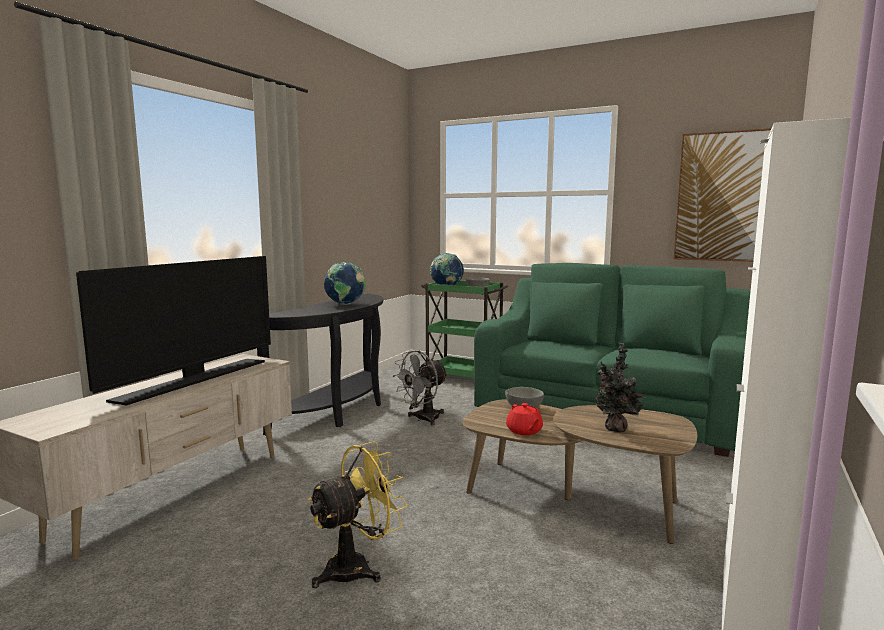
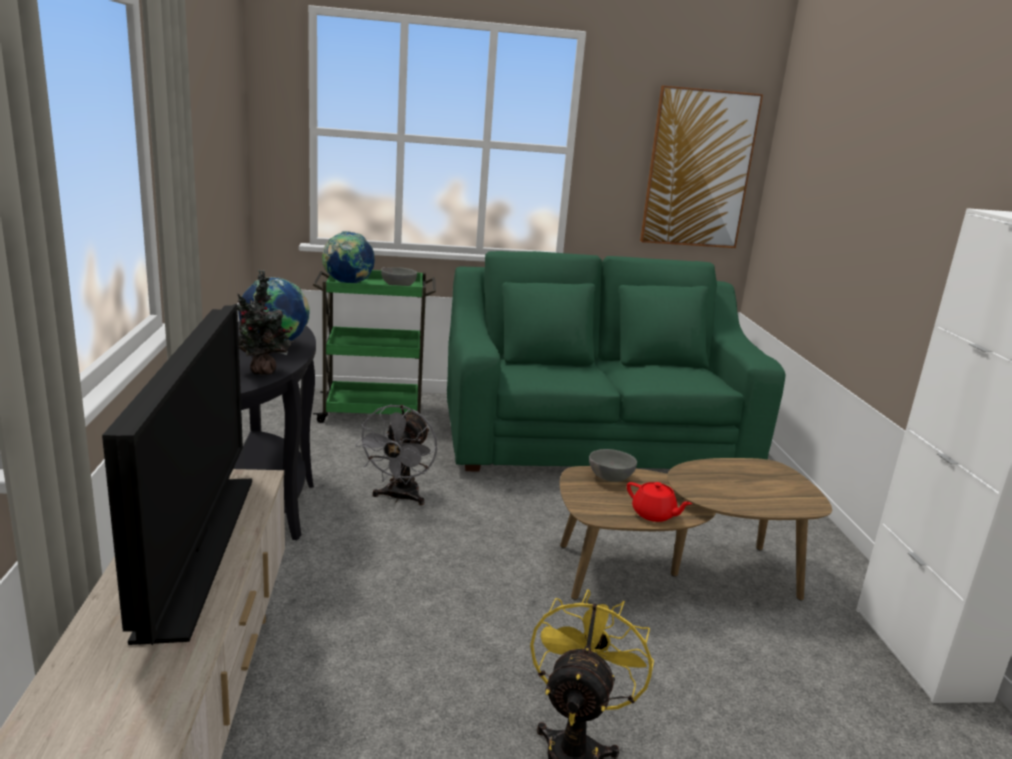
camera: 35 degrees left, 10 degrees up
(615, 429) = (749, 495): potted plant -> potted plant (263, 372)

